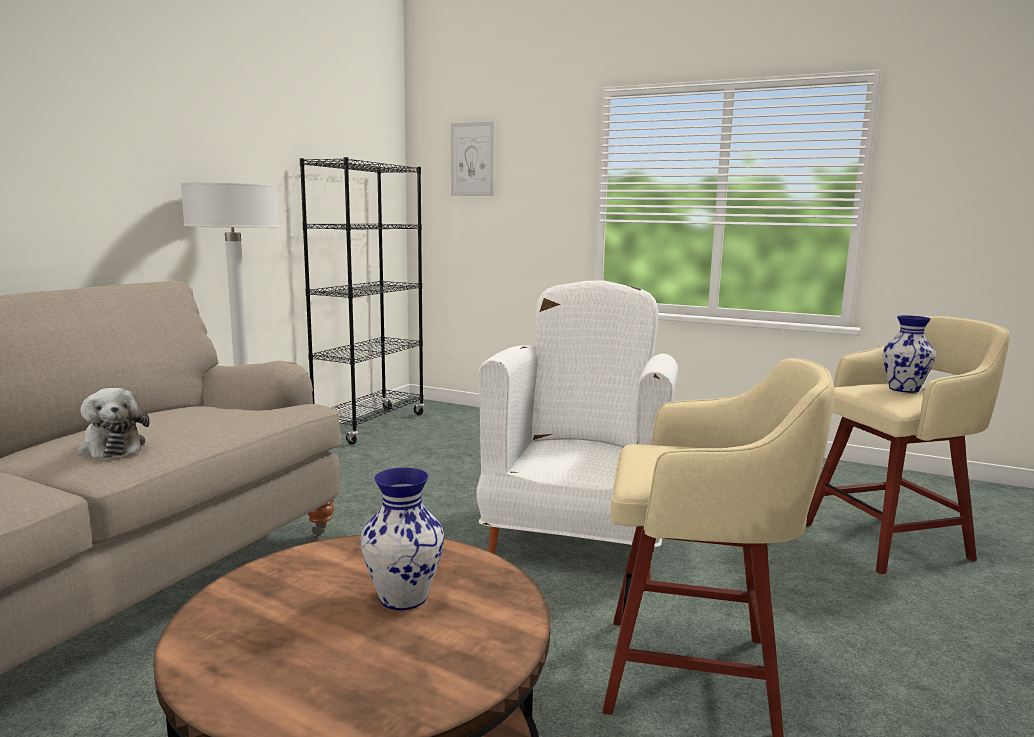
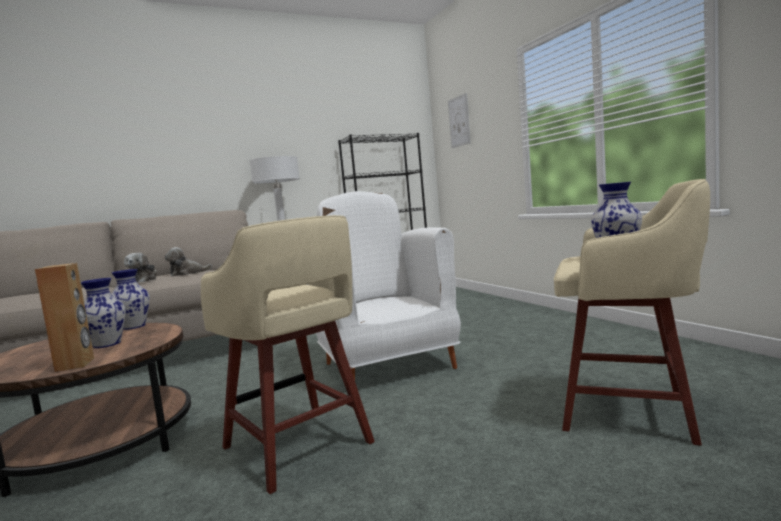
camera: 40 degrees right, 5 degrees down
(180, 422) = (187, 273): none -> plush toy
(321, 553) = (133, 326): none -> vase
(492, 647) = (75, 365): none -> brown speaker
(579, 537) = (387, 365): white armchair -> white armchair turned 75 degrees counterclockwise

